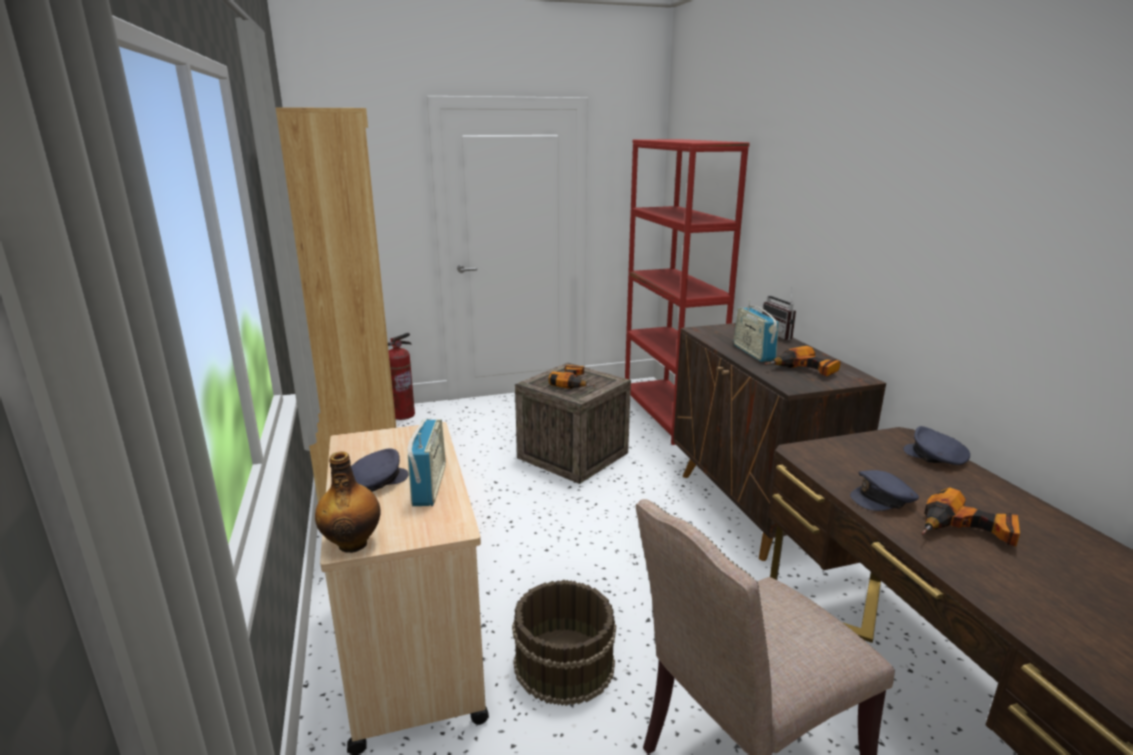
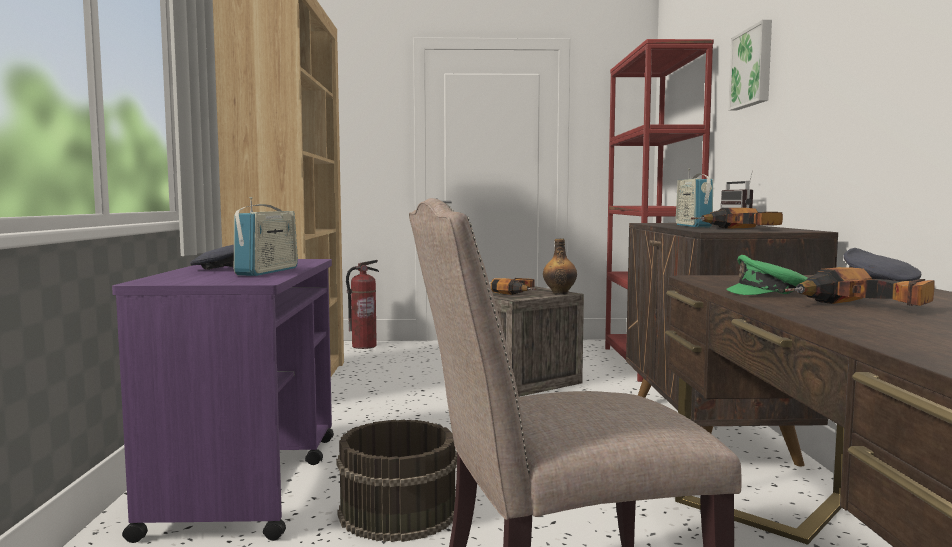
camera: 15 degrees right, 15 degrees down
(353, 543) = (155, 281): bottle -> bottle (560, 293)
(411, 646) = (248, 481): beige cart -> purple cart
(796, 192) = (753, 67): none -> picture
(883, 499) = (771, 293): grey cap -> green cap

